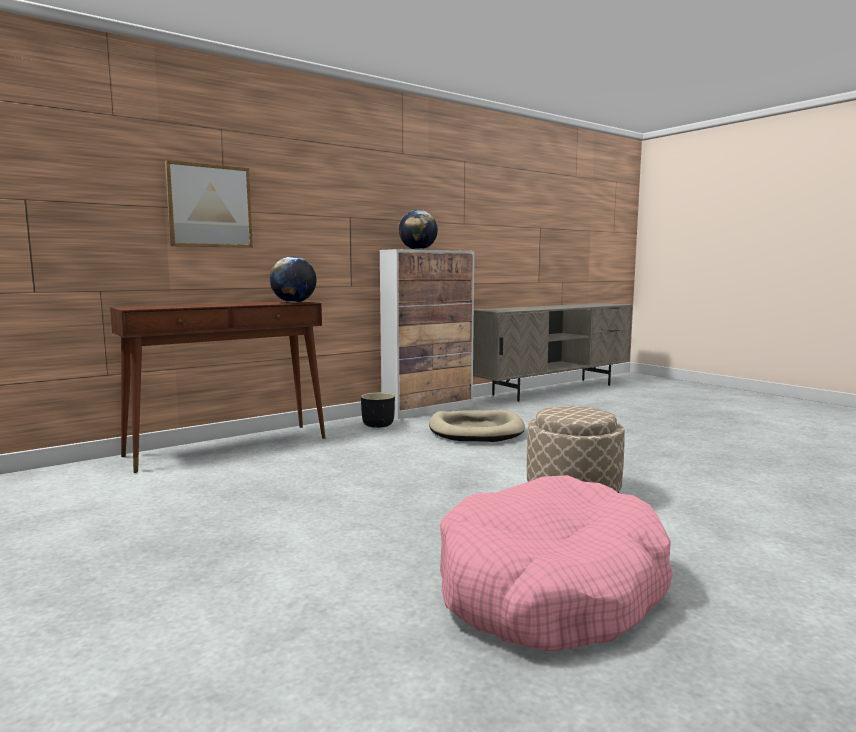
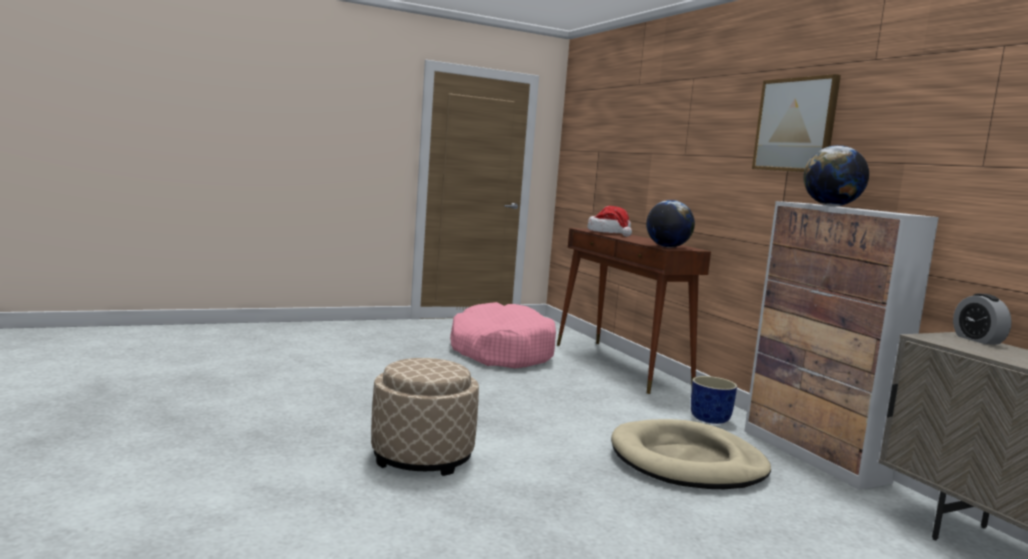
camera: 100 degrees right, 0 degrees up
(174, 306) = (609, 233): none -> hat
(209, 206) = (673, 151): picture -> picture (795, 125)
(378, 425) = (710, 419): black planter -> blue planter
(487, 309) = (977, 340): none -> alarm clock
(550, 588) = (268, 408): pink dog bed -> pink dog bed (501, 352)

